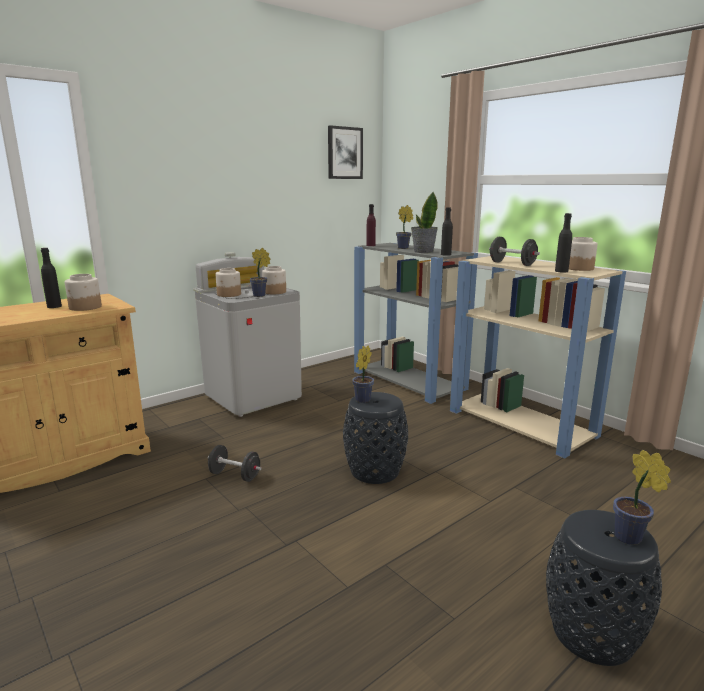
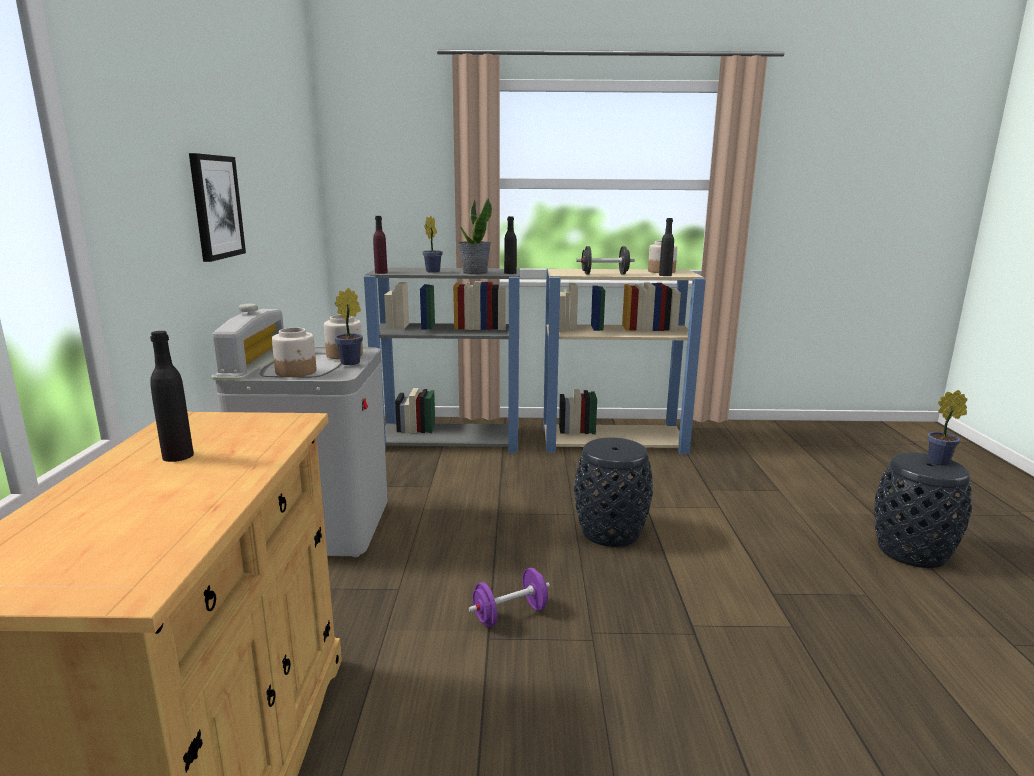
camera: 50 degrees left, 0 degrees up
(85, 307) = (250, 438): jar -> none
(235, 475) = (510, 614): black dumbbell -> purple dumbbell
(344, 153) = (297, 141): picture -> picture (216, 207)
(361, 400) = (605, 452): potted plant -> none

